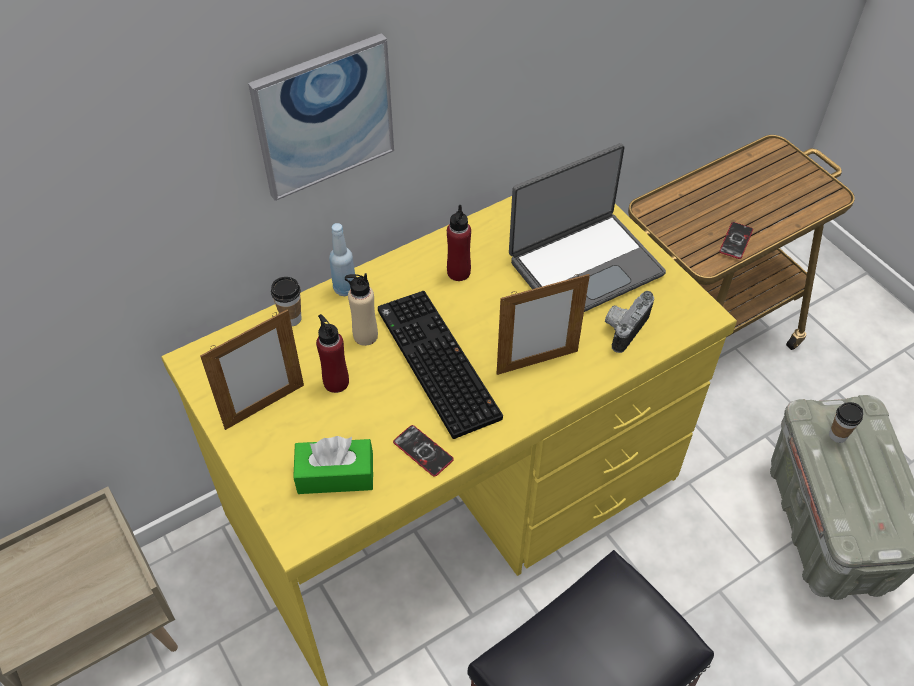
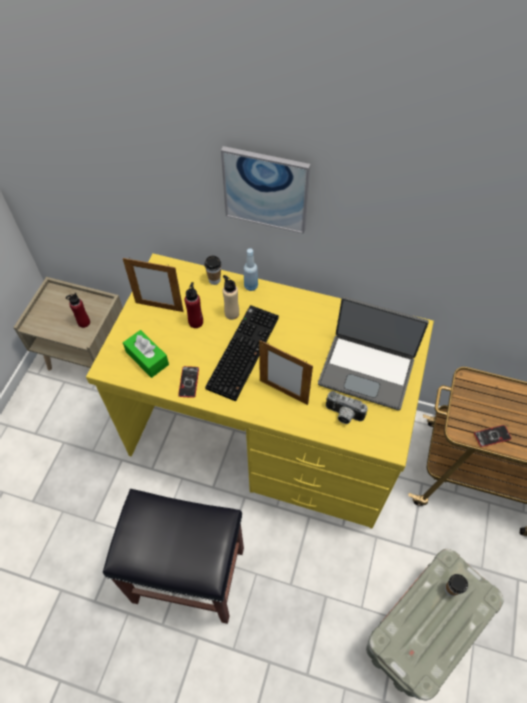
camera: 50 degrees right, 5 degrees up
(458, 272) = (306, 321): red bottle -> red bottle (84, 322)
(623, 328) = (343, 415): camera -> camera turned 150 degrees counterclockwise

